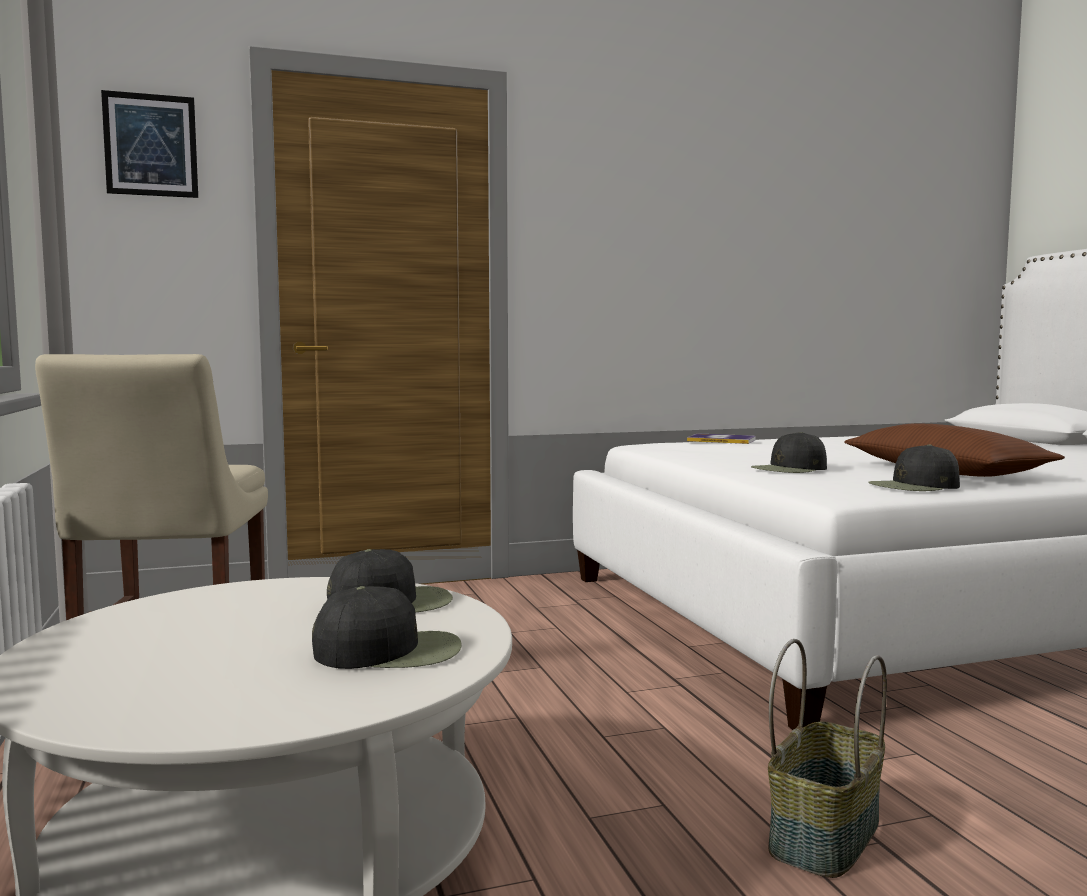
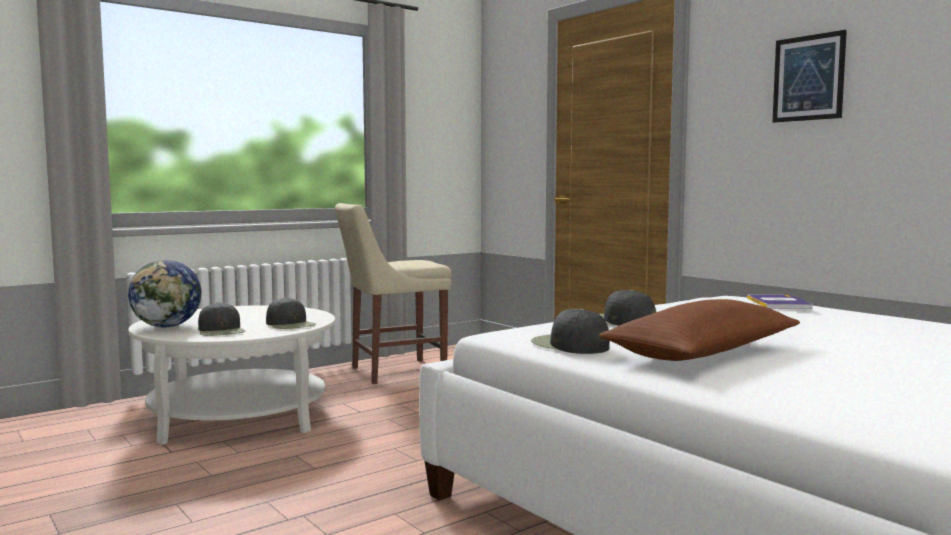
camera: 70 degrees right, 0 degrees up
(151, 145) = (509, 82): picture -> picture (808, 78)
(241, 701) = (167, 326): none -> globe
(823, 834) = (292, 505): basket -> none

